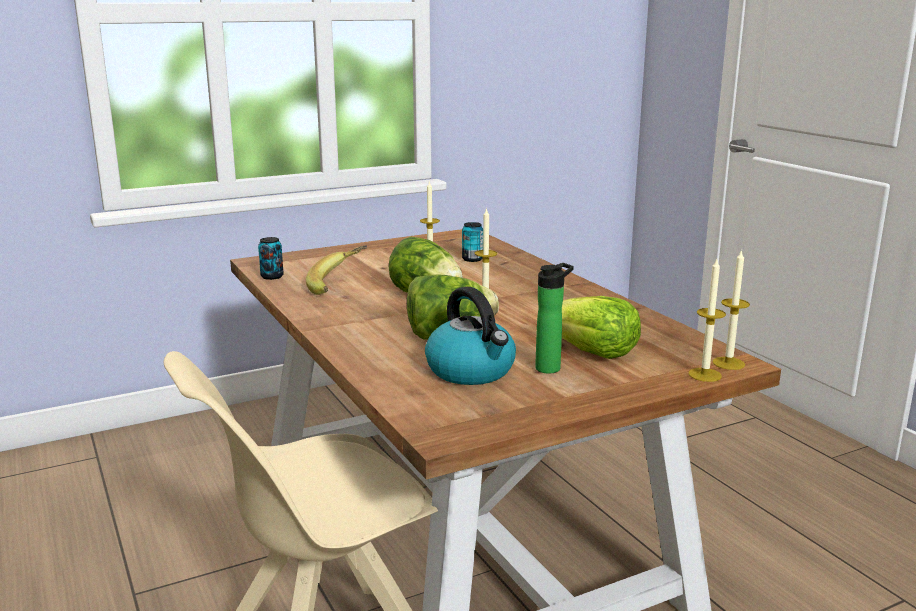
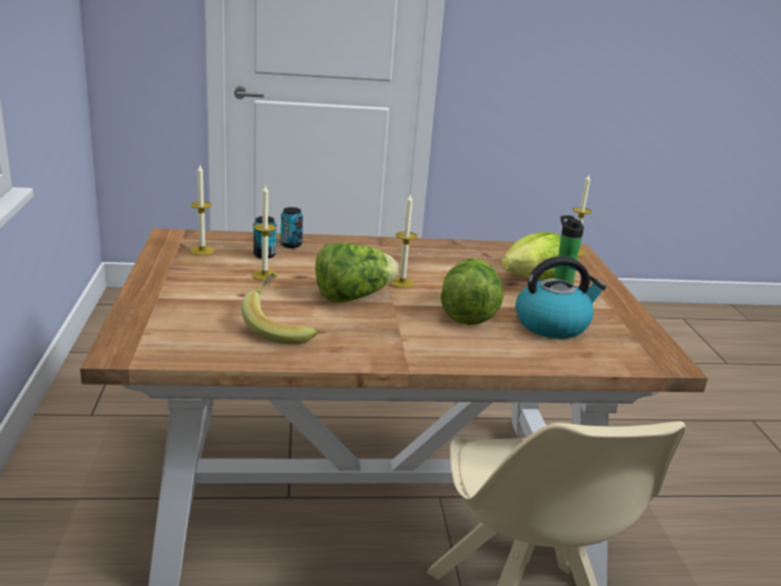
camera: 70 degrees left, 5 degrees up
(272, 276) = (200, 355): can -> can (291, 244)
(704, 375) = (590, 263): candle -> candle (202, 250)

